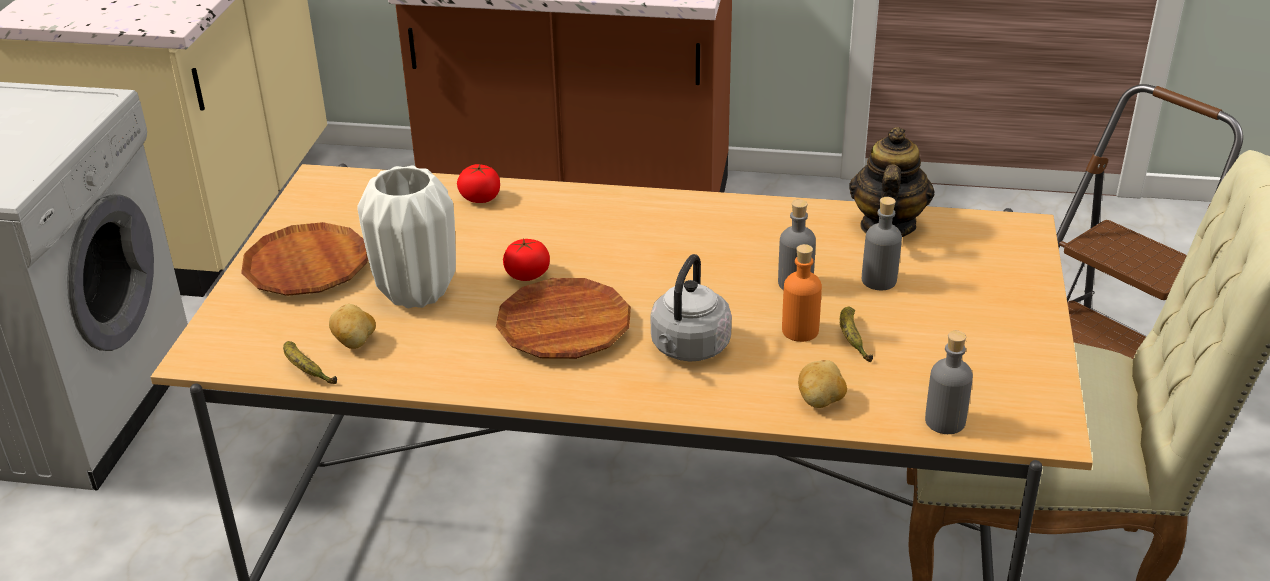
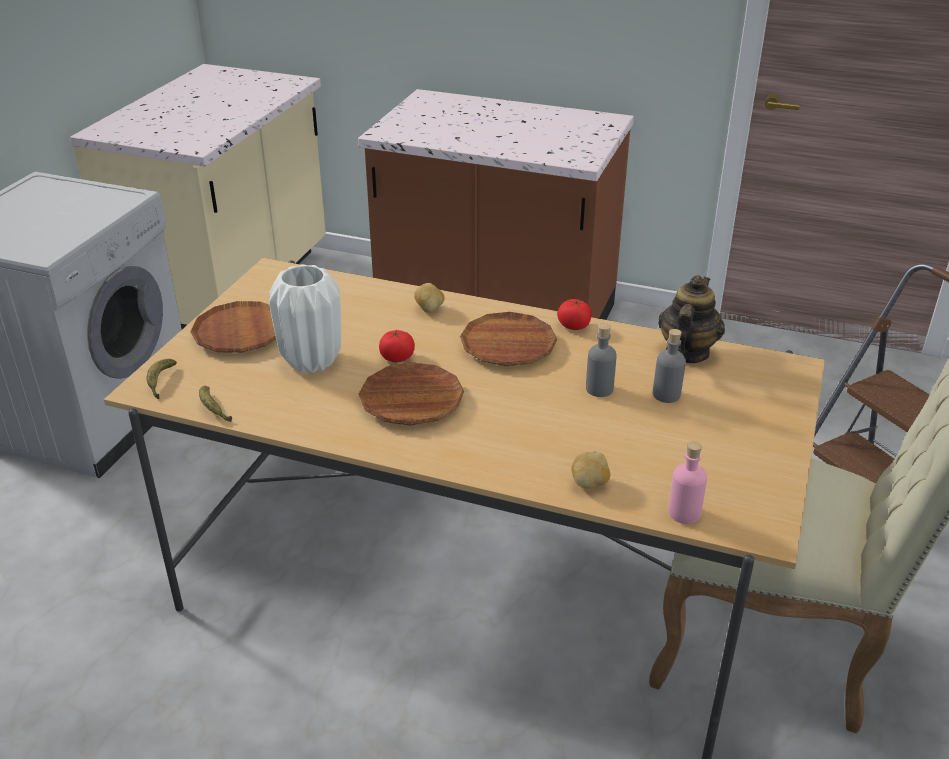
camera: 10 degrees right, 0 degrees up
(355, 342) = (255, 393): potato -> potato (429, 309)
(480, 198) = (382, 296): tomato -> tomato (574, 326)
(664, 242) = (508, 345): none -> brown plate
(688, 349) = (500, 429): grey kettle -> none
(800, 331) = (591, 426): orange bottle -> none
(852, 340) = (630, 438): banana -> banana (161, 382)
(945, 421) = (684, 513): grey bottle -> pink bottle

